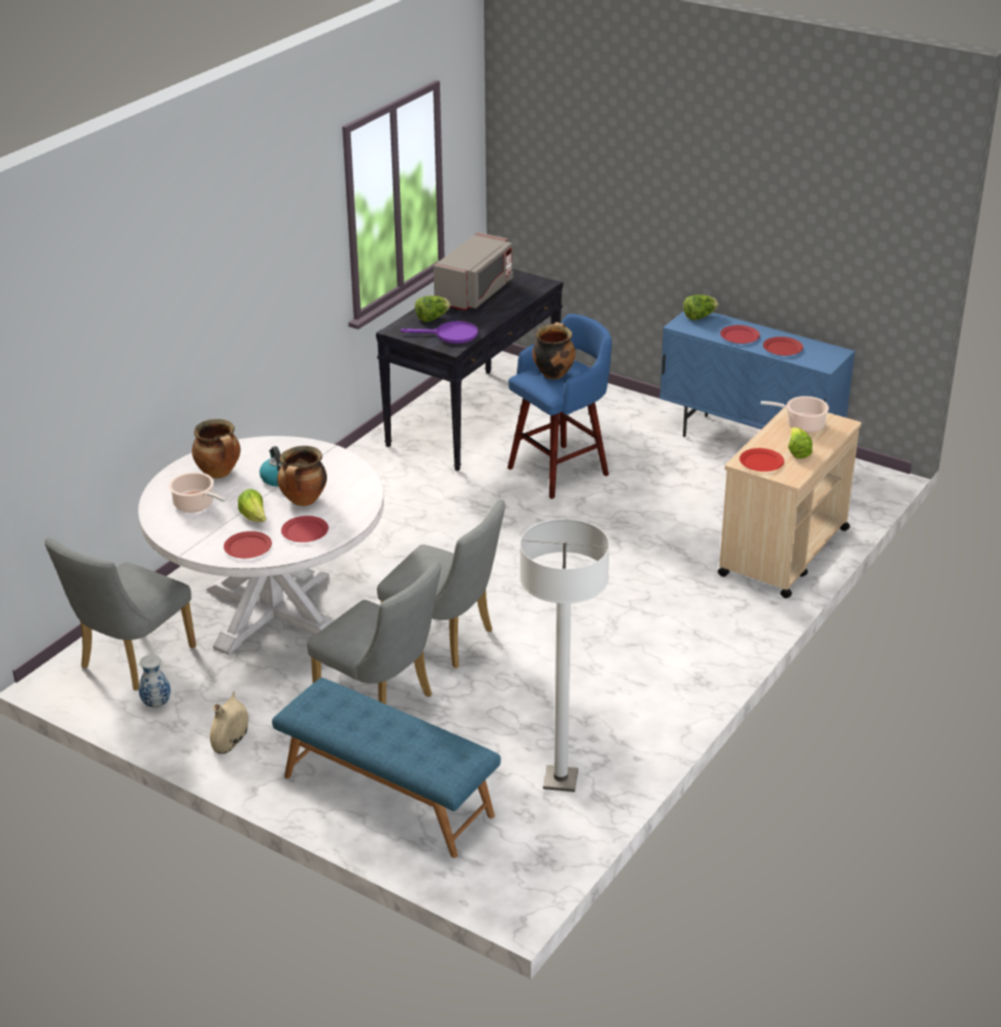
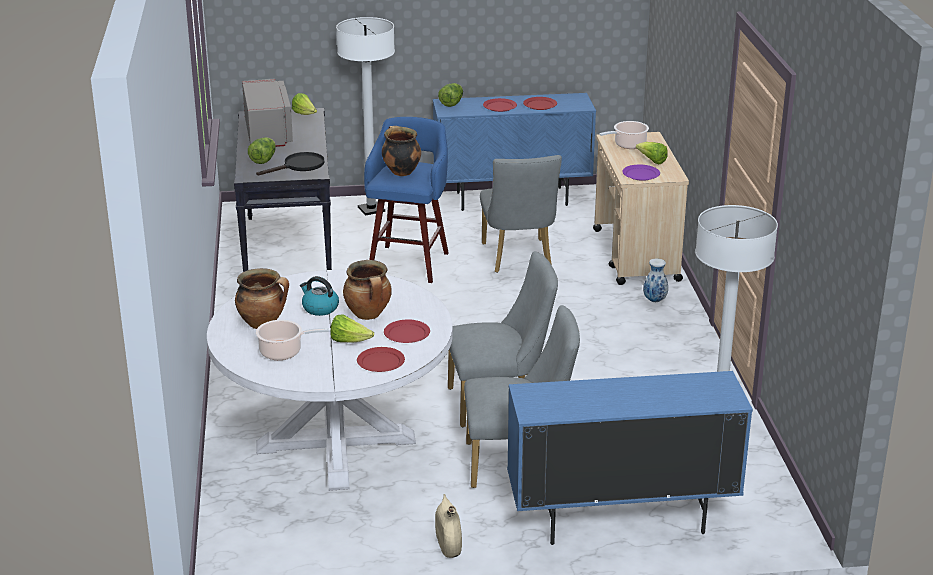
camera: 40 degrees left, 5 degrees down
(131, 661) = (273, 532): grey chair -> grey chair (518, 259)
(156, 704) = (345, 551): vase -> vase (654, 300)
(386, 796) = (621, 520): blue bench -> blue cabinet
(450, 335) = (299, 166): purple frying pan -> black frying pan
(535, 284) = (305, 114): none -> lettuce
(602, 403) = (371, 210): none -> white floor lamp
(761, 462) = (640, 174): red plate -> purple plate

